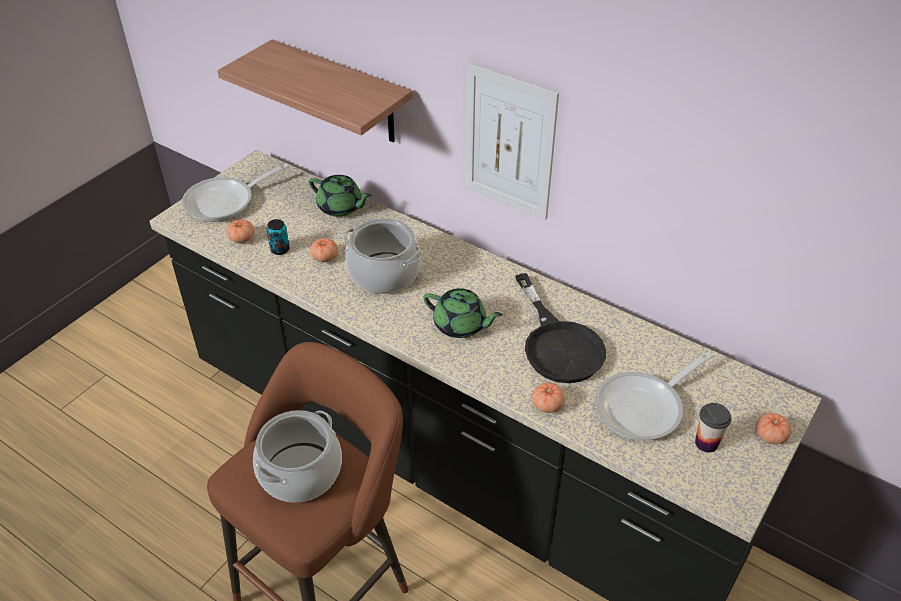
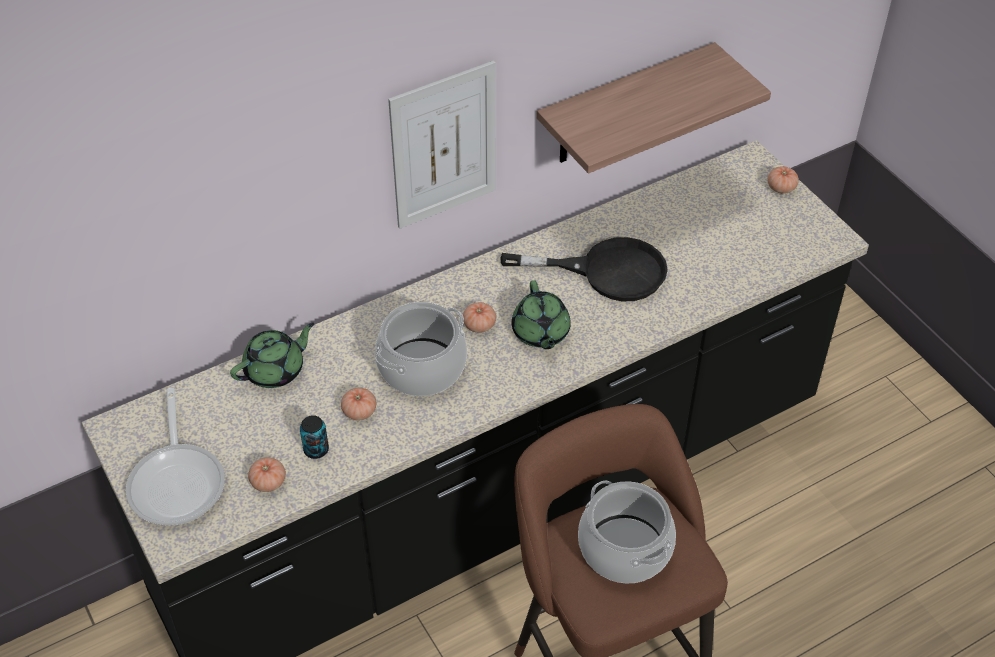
camera: 65 degrees left, 5 degrees up
(342, 93) = (214, 249): shelf -> shelf (625, 106)
(461, 325) = (540, 332): green teapot -> green teapot turned 120 degrees clockwise
(547, 405) = (679, 310): tomato -> tomato (479, 325)
(644, 407) = (714, 247): frying pan -> none
(706, 443) = (771, 228): cup -> none

